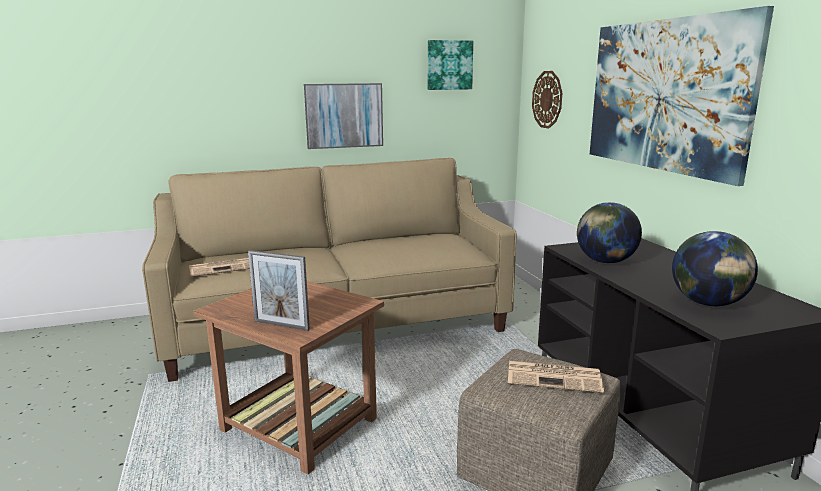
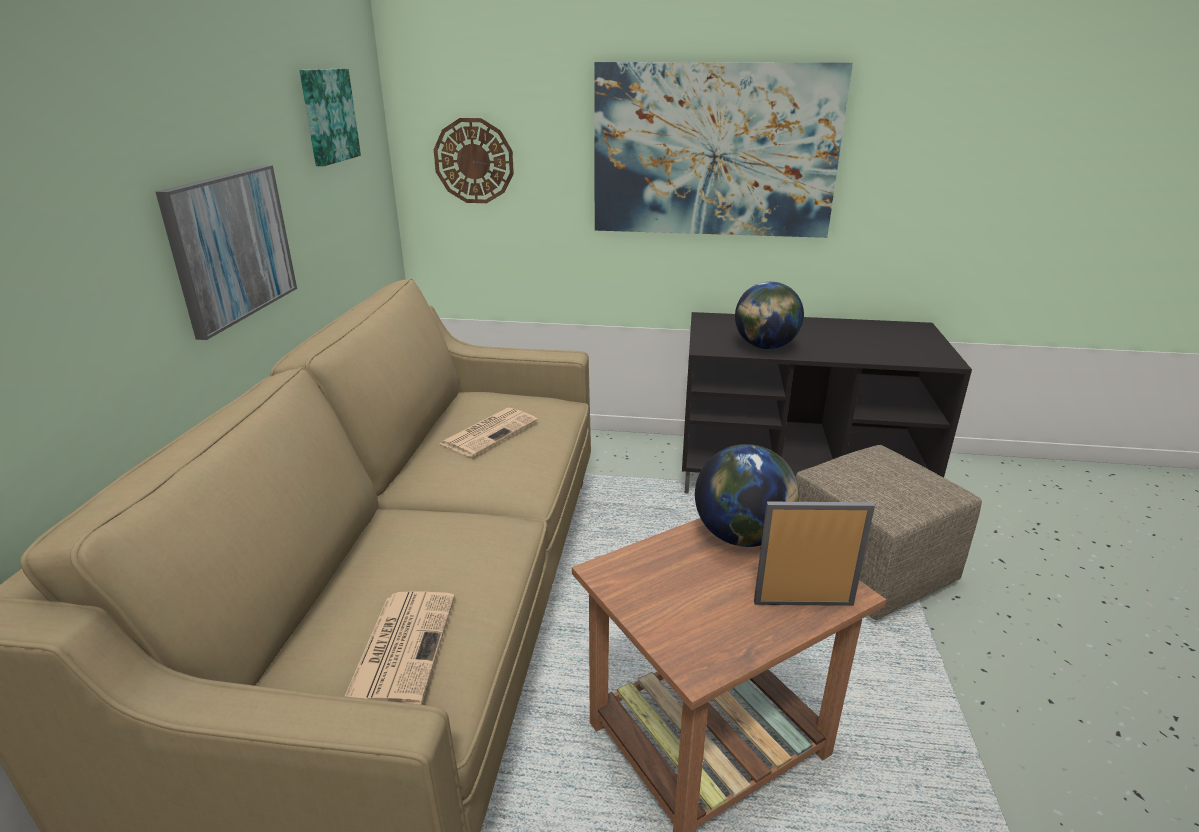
camera: 65 degrees left, 10 degrees up
(281, 325) = (803, 603): picture frame -> picture frame turned 135 degrees counterclockwise
(555, 377) = (883, 470): newspaper -> newspaper (490, 432)
(708, 303) = (894, 347): globe -> globe (742, 536)

